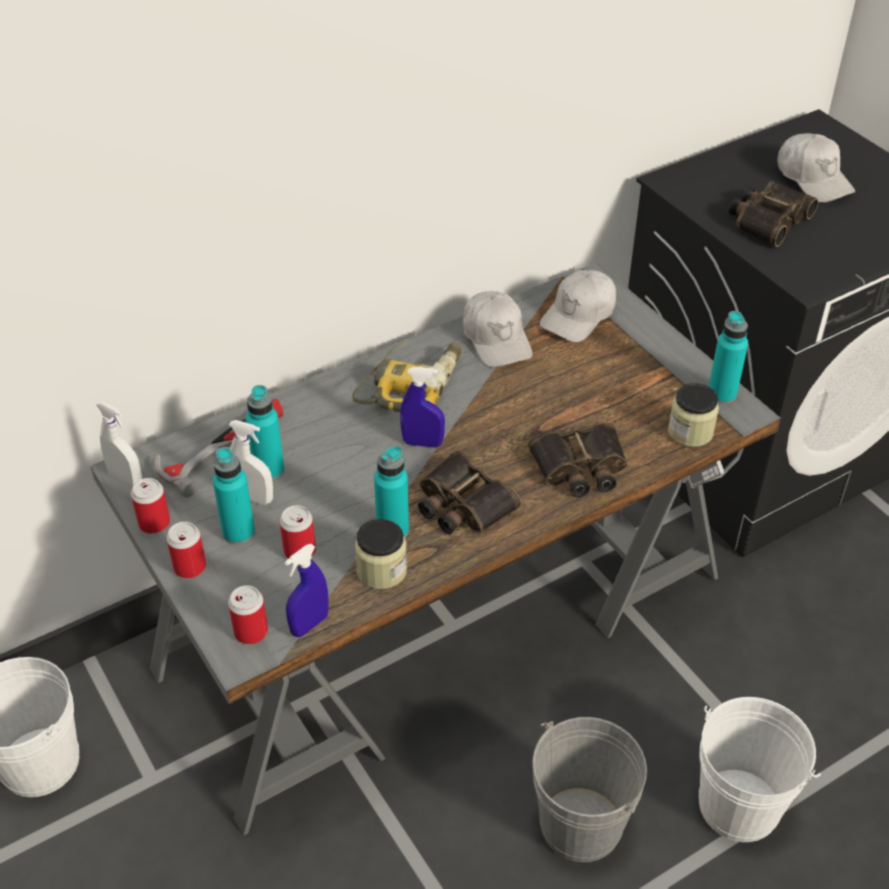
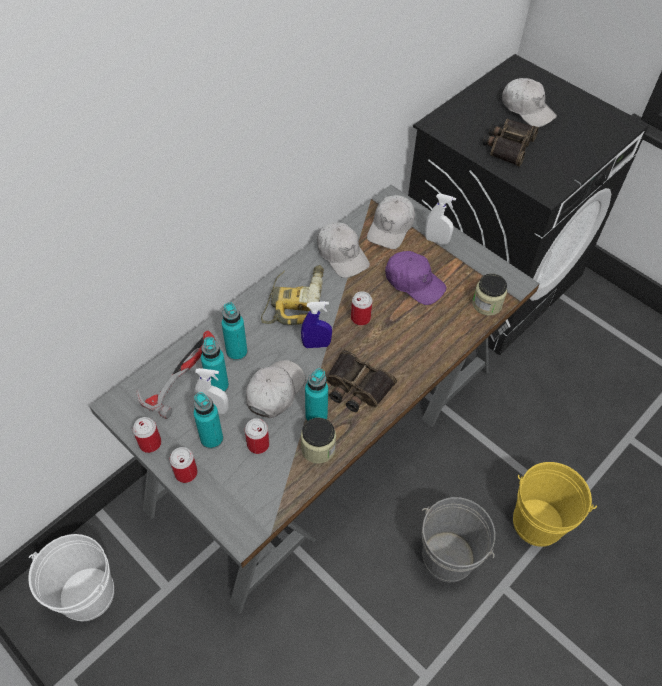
camera: 15 degrees left, 10 degrees up
(126, 480) = (119, 413): white spray bottle -> white spray bottle (436, 240)
(251, 631) = (244, 514): can -> can (360, 318)
(309, 624) = (282, 500): blue spray bottle -> none
(344, 490) = (274, 391): none -> white cap
(580, 468) = (425, 344): binoculars -> none
(590, 388) = (414, 282): none -> purple cap
(721, 394) = (498, 272): turquoise bottle -> turquoise bottle (237, 352)
(739, 805) = (537, 522): white bucket -> yellow bucket

